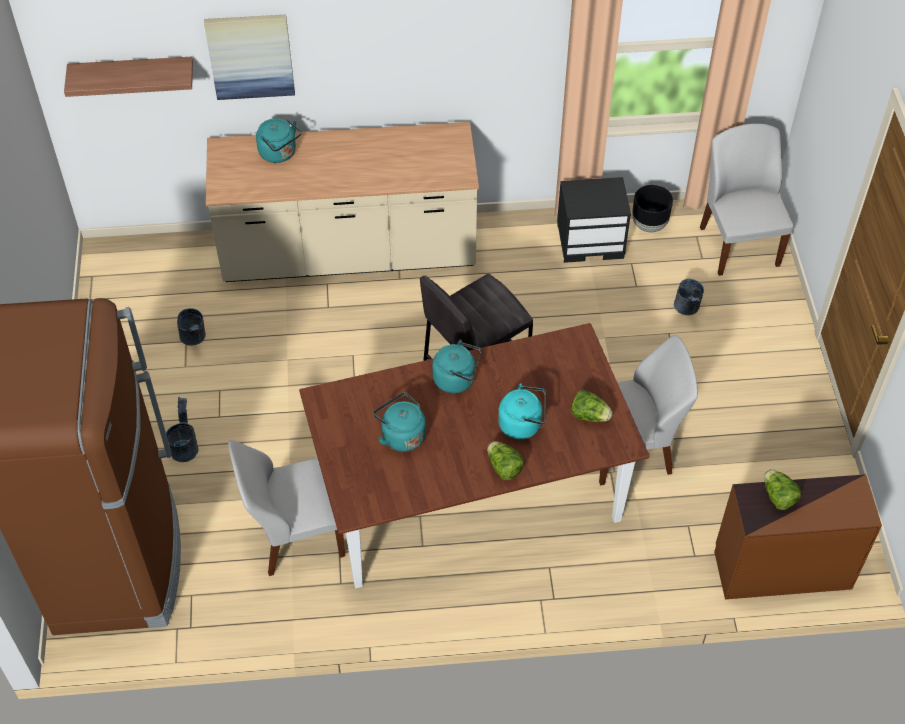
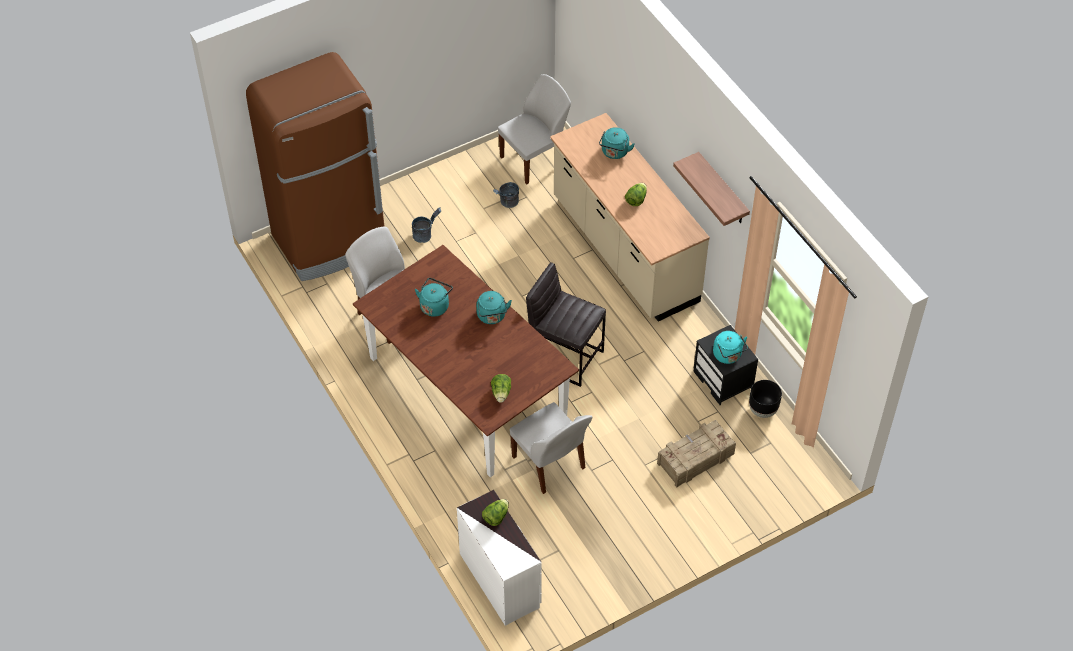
camera: 65 degrees right, 0 degrees up
(133, 74) = (588, 42): shelf -> shelf (722, 190)
(250, 56) = (632, 85): picture -> none
(503, 467) = (438, 363): lettuce -> lettuce (636, 199)
(523, 424) = (475, 362): turquoise kettle -> turquoise kettle (728, 356)
(687, 309) = (694, 458): grey bucket -> crate
(738, 244) = (779, 472): white chair -> white chair (534, 160)
(781, 568) = (500, 579): brown dresser -> white dresser

